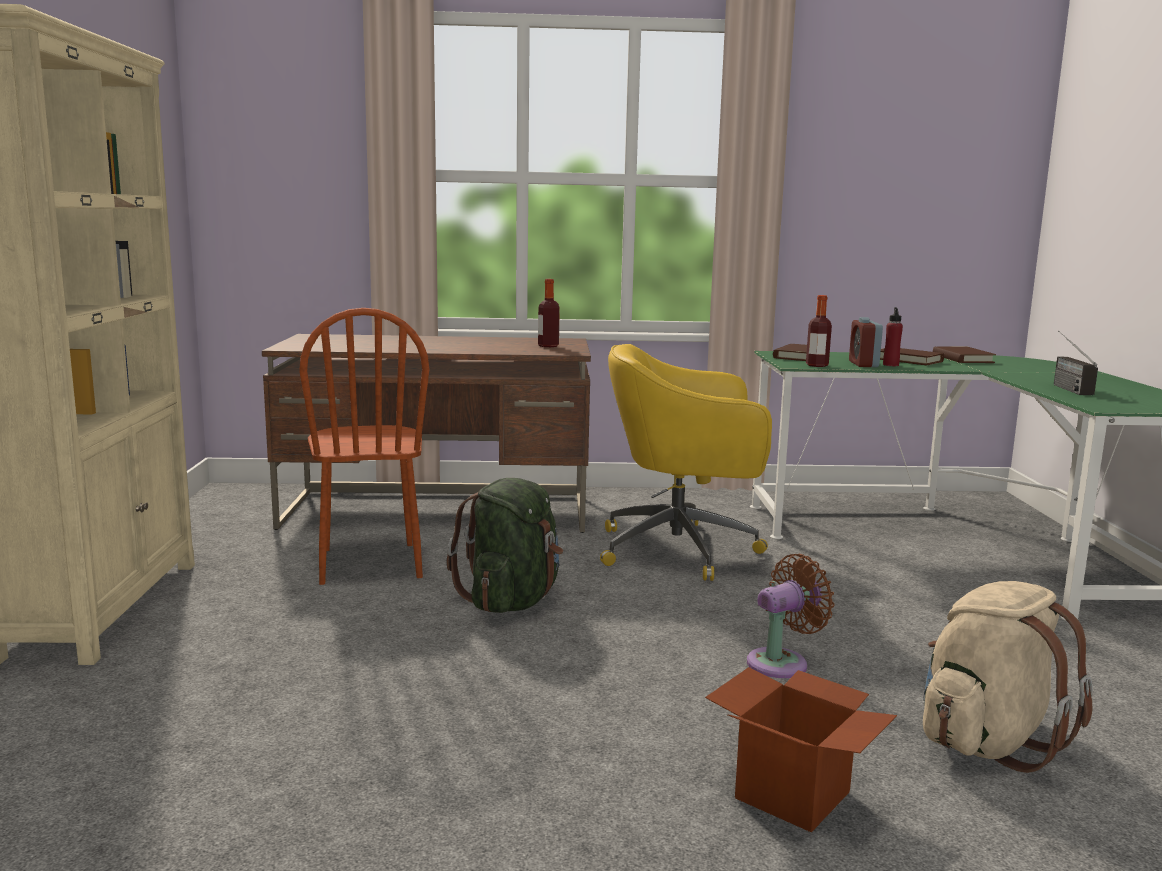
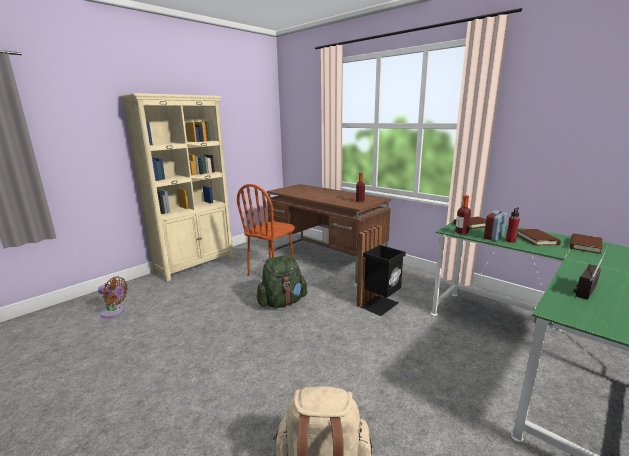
camera: 45 degrees right, 5 degrees up
(682, 550) = (379, 304): yellow office chair -> black trash can
(782, 662) = (318, 374): brown fan -> brown fan (114, 312)
(793, 795) = (213, 429): cardboard box -> none

